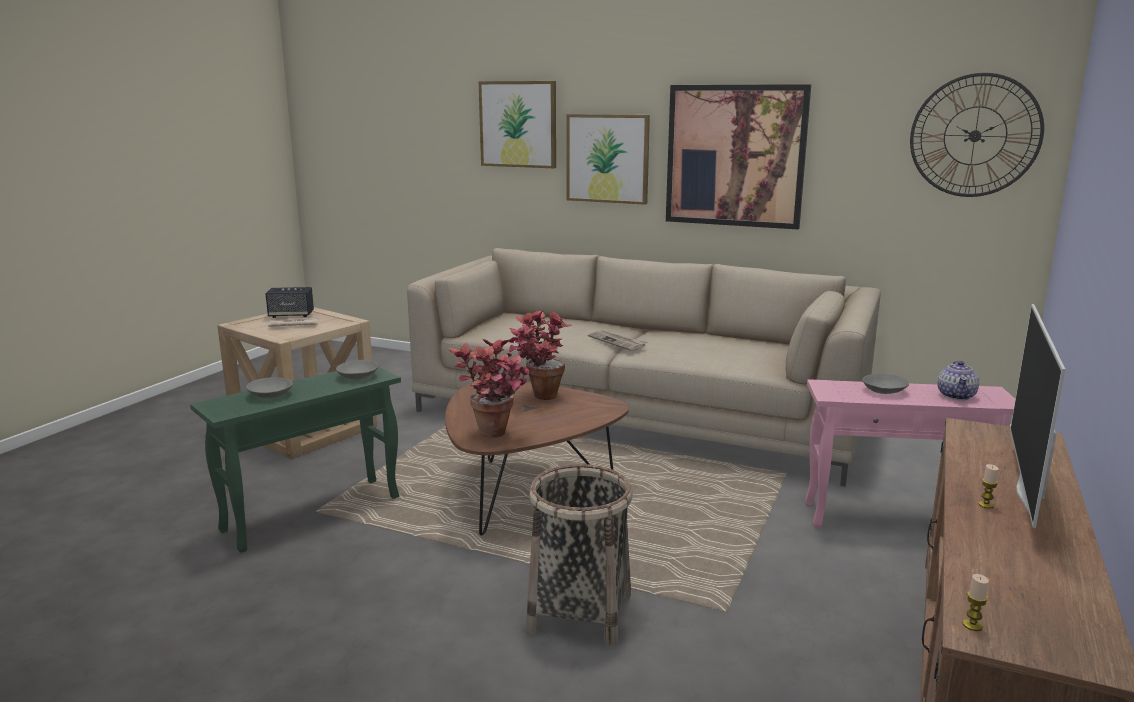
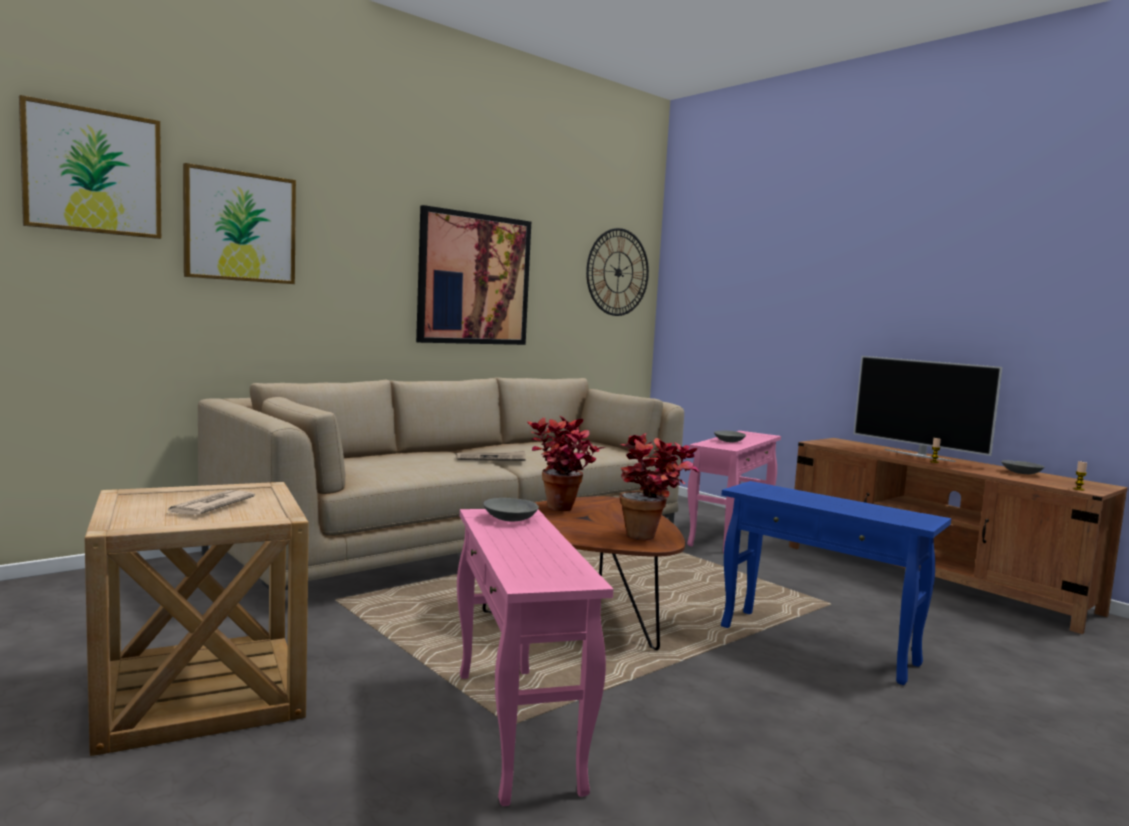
camera: 65 degrees left, 10 degrees down
(271, 395) = (530, 555): grey bowl -> grey bowl (1021, 473)
(291, 315) = (152, 501): speaker -> none
(312, 514) = (516, 729): green side table -> pink side table
(580, 613) = (817, 645): basket -> blue side table
(607, 158) = (354, 276): picture -> picture (93, 171)
(956, 395) = (749, 436): teapot -> none

